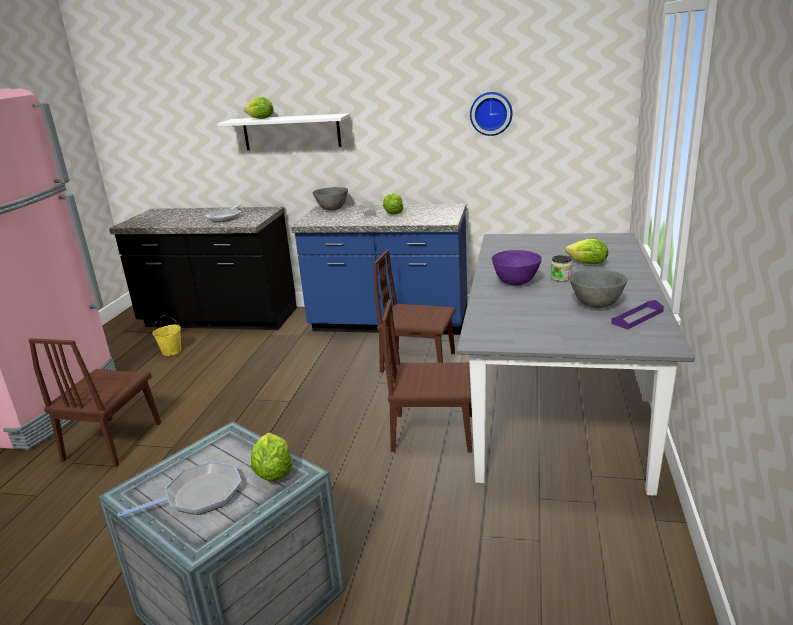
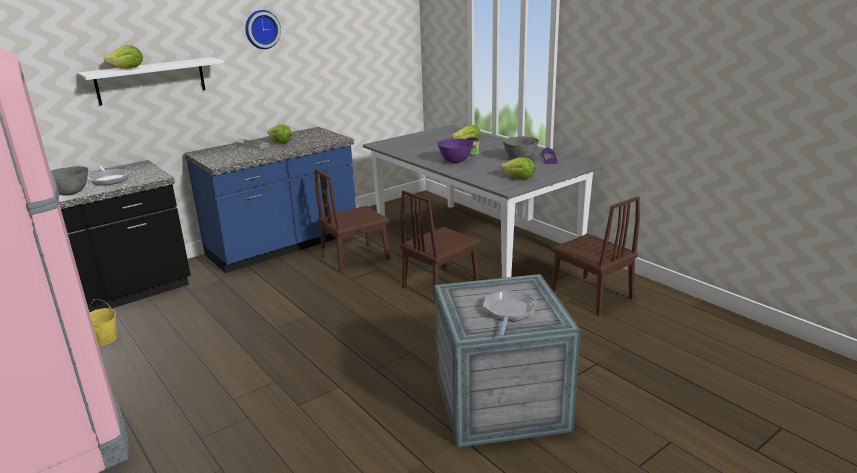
camera: 50 degrees left, 0 degrees up
(113, 441) = (207, 408): brown chair -> brown chair (591, 295)
(273, 472) = (517, 287): lettuce -> lettuce (519, 178)
(332, 209) = (212, 151): grey bowl -> grey bowl (70, 193)
(491, 113) = (329, 49): wall clock -> wall clock (261, 29)

